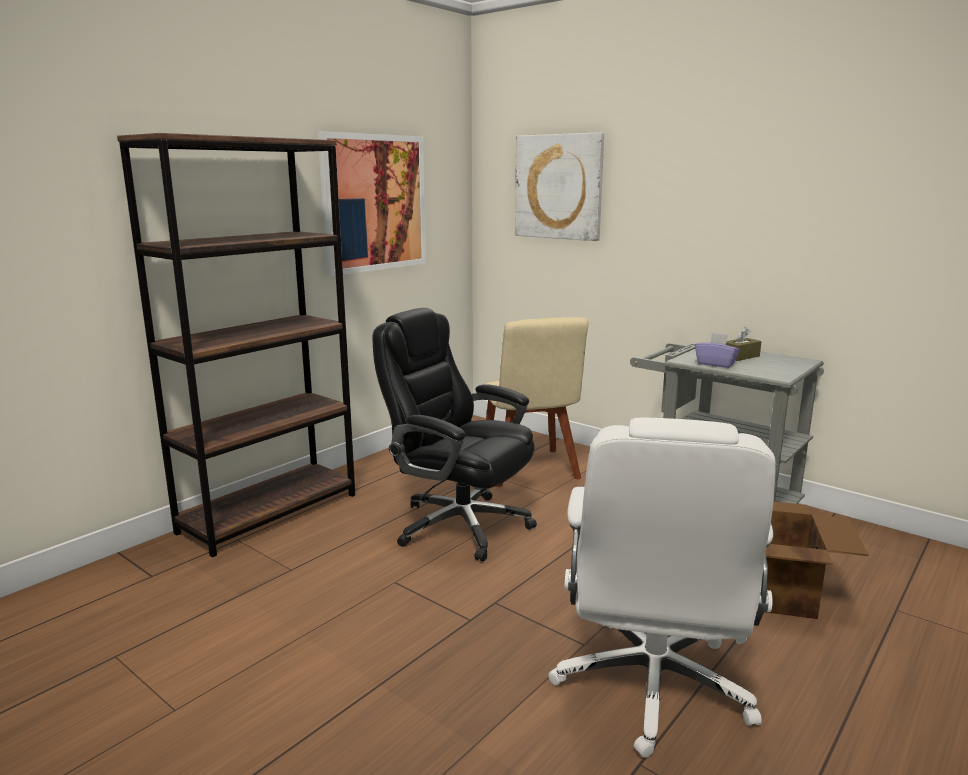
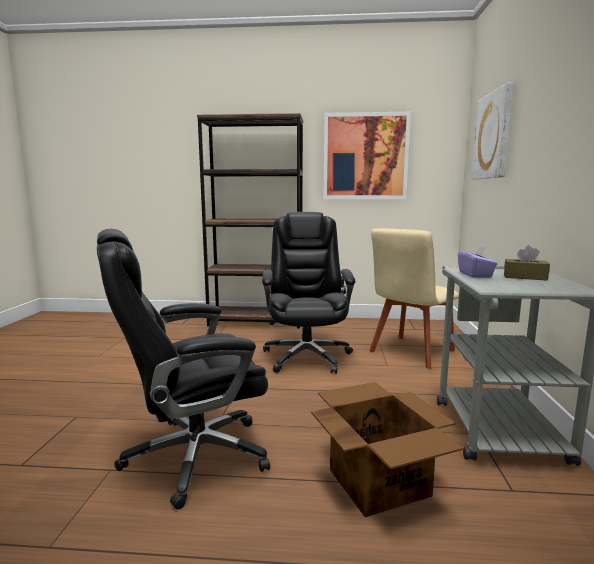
camera: 55 degrees right, 5 degrees down
(652, 686) = (193, 456): white office chair -> black office chair

